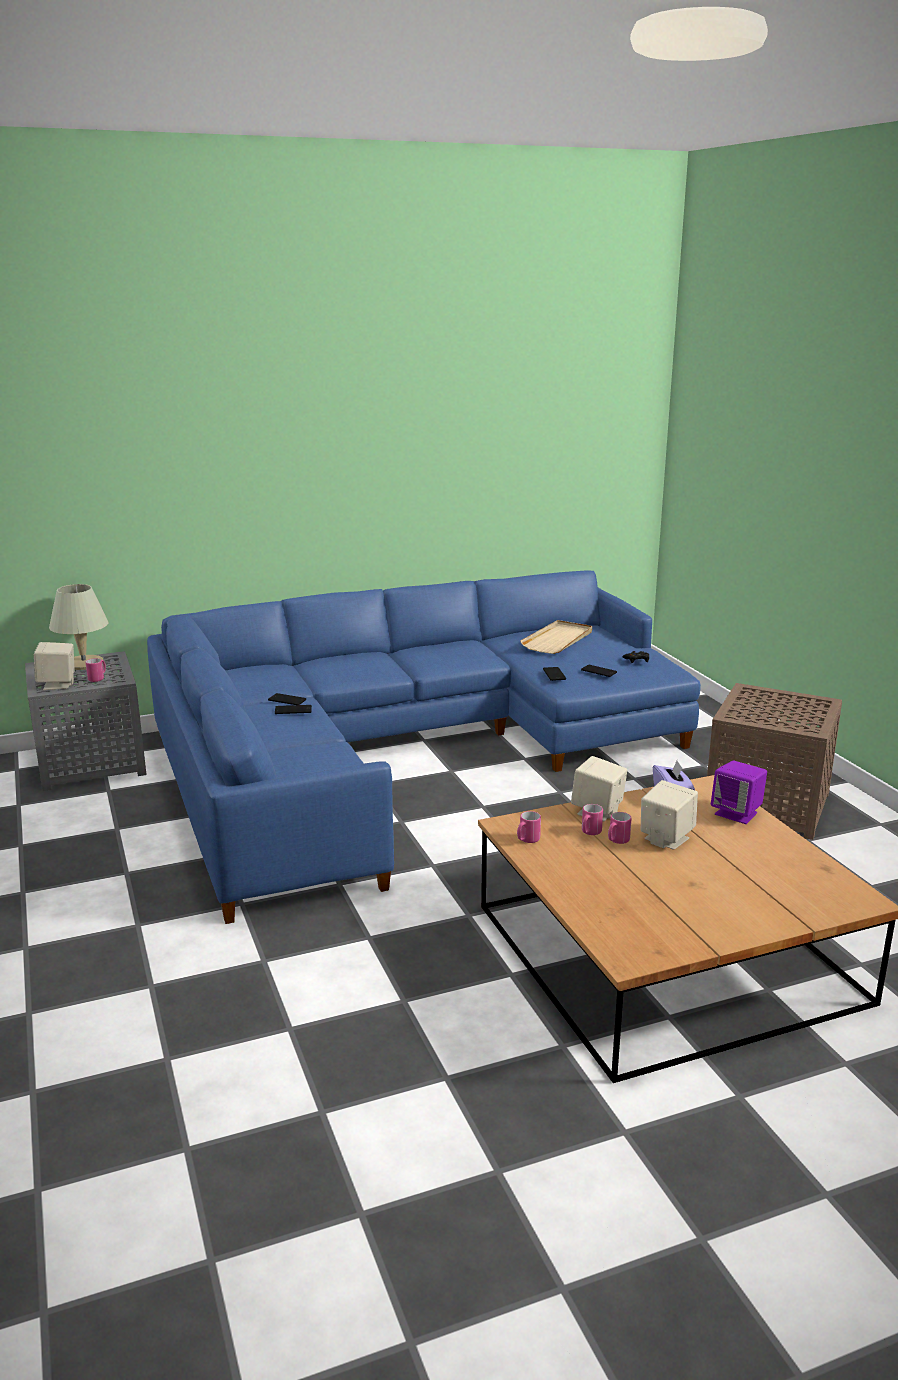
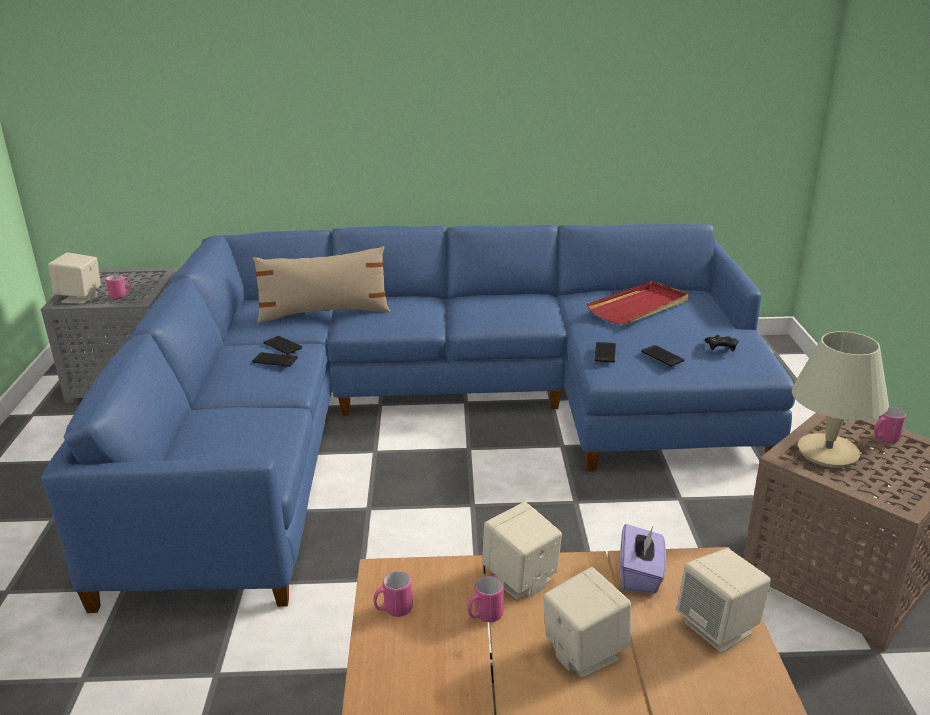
camera: 20 degrees right, 5 degrees up
(84, 663) = (128, 277): beige table lamp -> beige table lamp (828, 452)
(297, 673) = (324, 313): none -> beige pillow
(558, 640) = (639, 307): beige tray -> red tray
(617, 841) = (511, 640): pink mug -> pink mug (884, 439)
(736, 813) = (718, 628): purple speaker -> beige speaker

